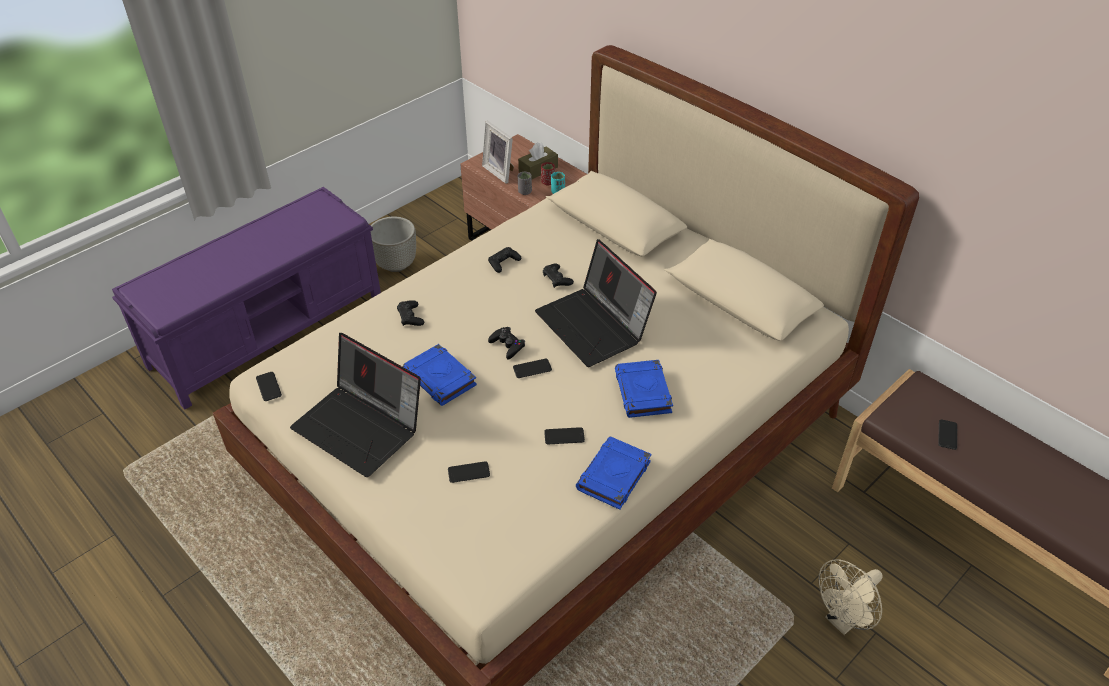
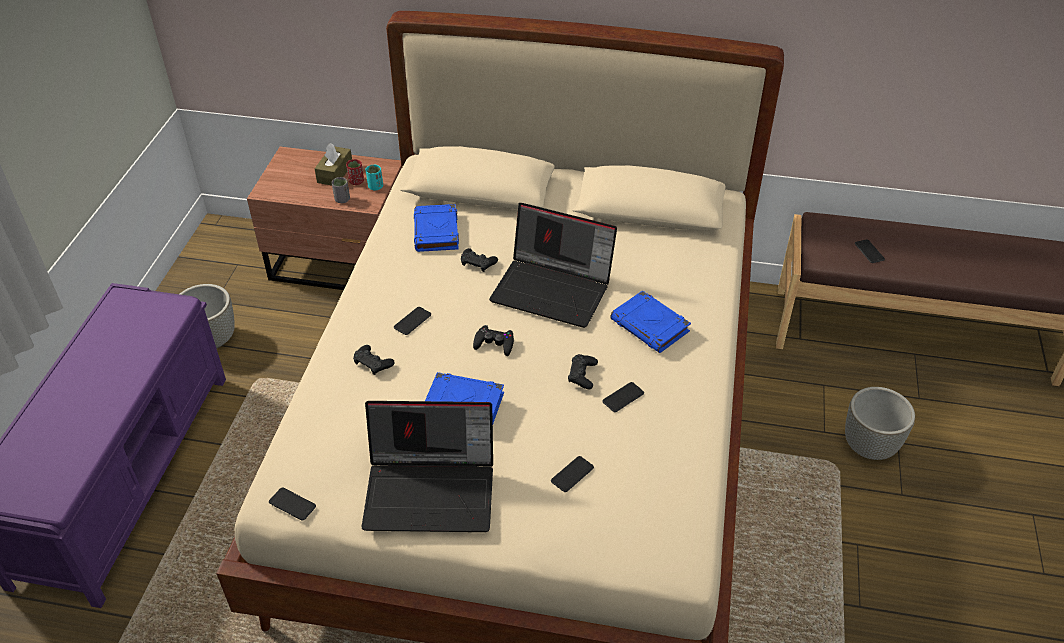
camera: 35 degrees left, 0 degrees up
(501, 171) = (298, 190): picture frame -> none
(503, 263) = (412, 270): black game controller -> black game controller (582, 375)
(532, 369) = (537, 353): phone -> phone (412, 321)
(613, 476) = (695, 409): blue book -> blue book (437, 232)
(843, 620) = (869, 446): beige fan -> grey planter

